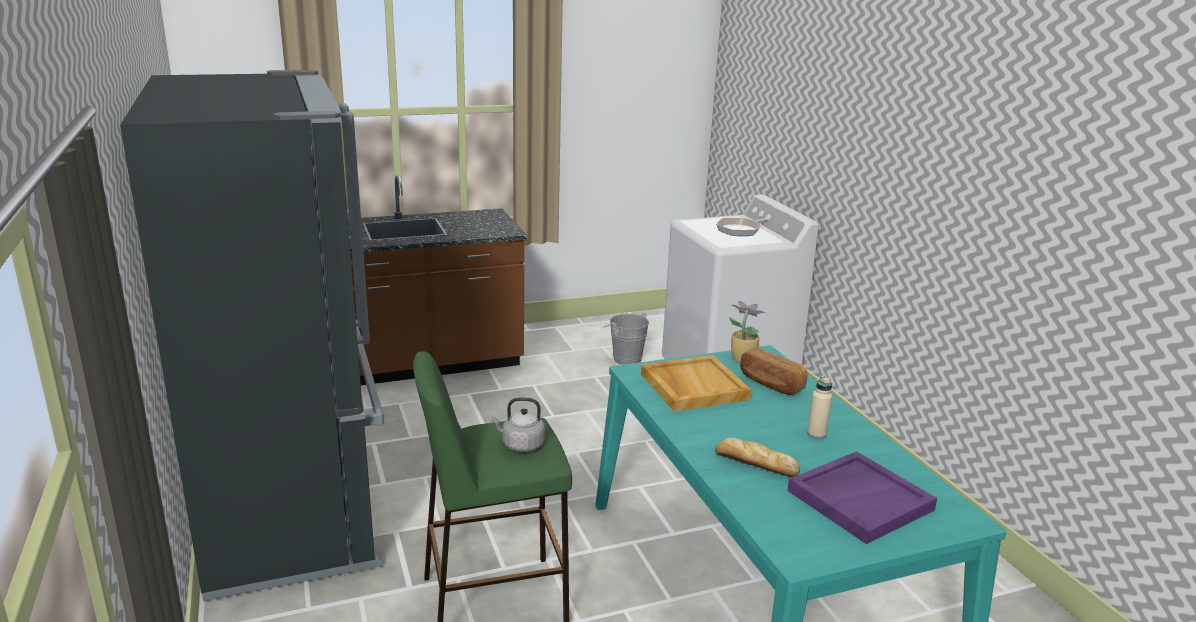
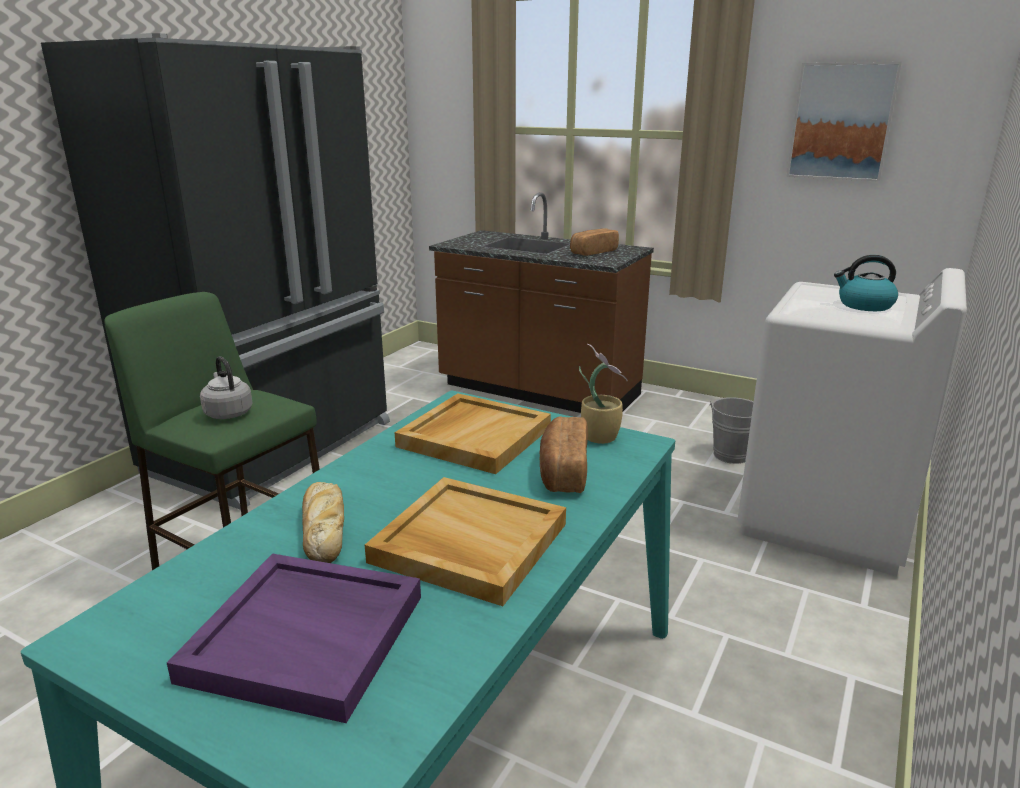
camera: 50 degrees right, 0 degrees up
(474, 224) = (593, 252): none -> bread
(622, 92) = (841, 122): none -> picture
(741, 230) = (864, 305): frying pan -> kettle
(816, 434) = (468, 543): beige bottle -> beige tray

